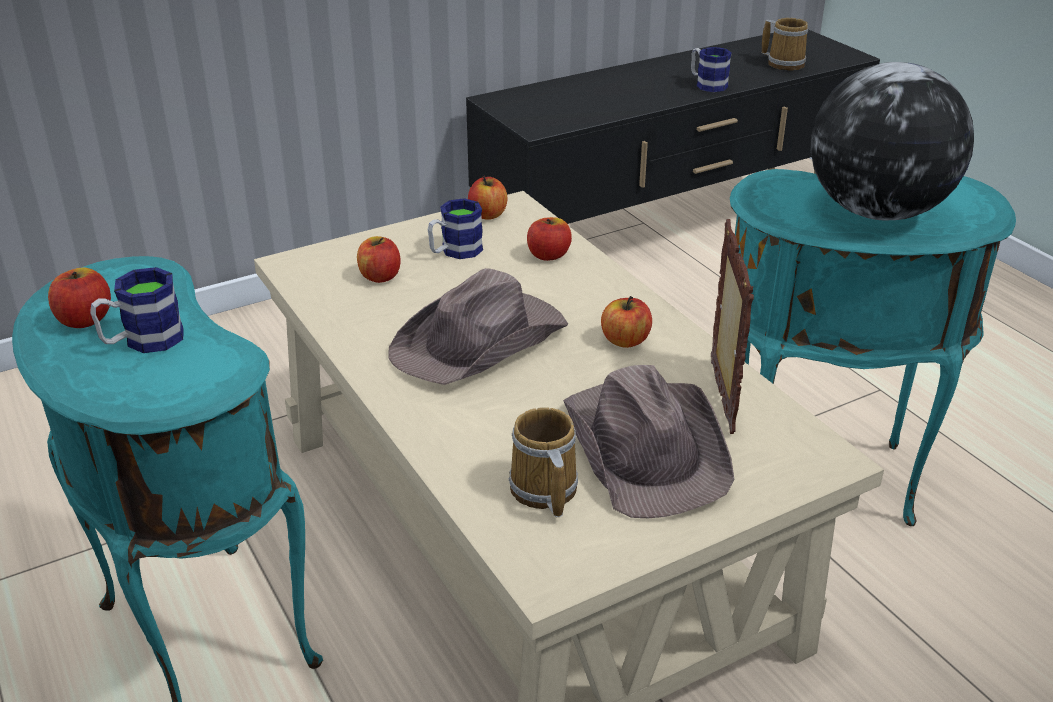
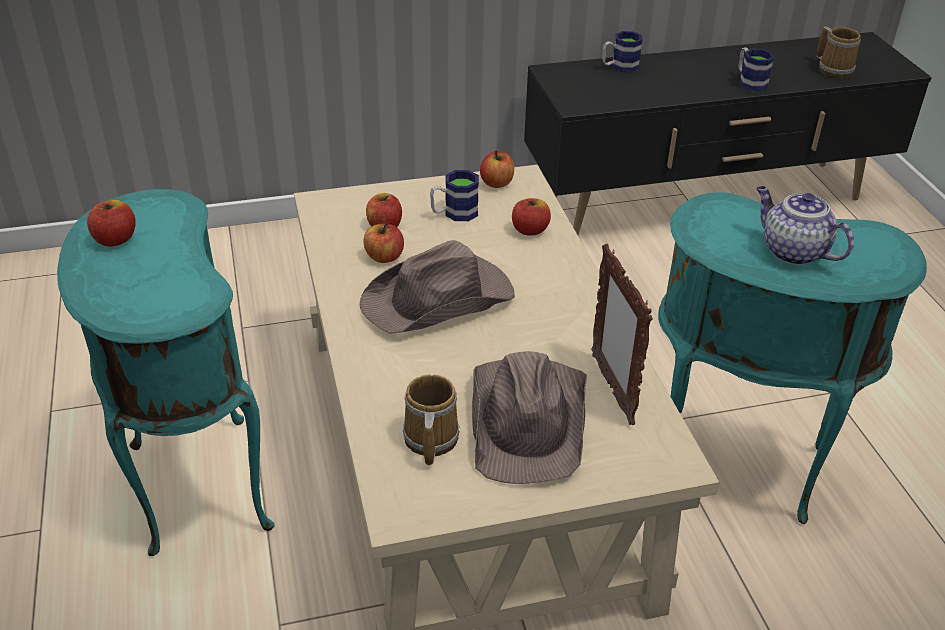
camera: 15 degrees right, 5 degrees up
(143, 341) = (147, 265): mug -> mug (619, 67)
(625, 340) = (557, 321): apple -> apple (384, 257)
(720, 397) = (612, 388): picture frame -> picture frame turned 150 degrees clockwise
(876, 212) = (792, 251): globe -> teapot

